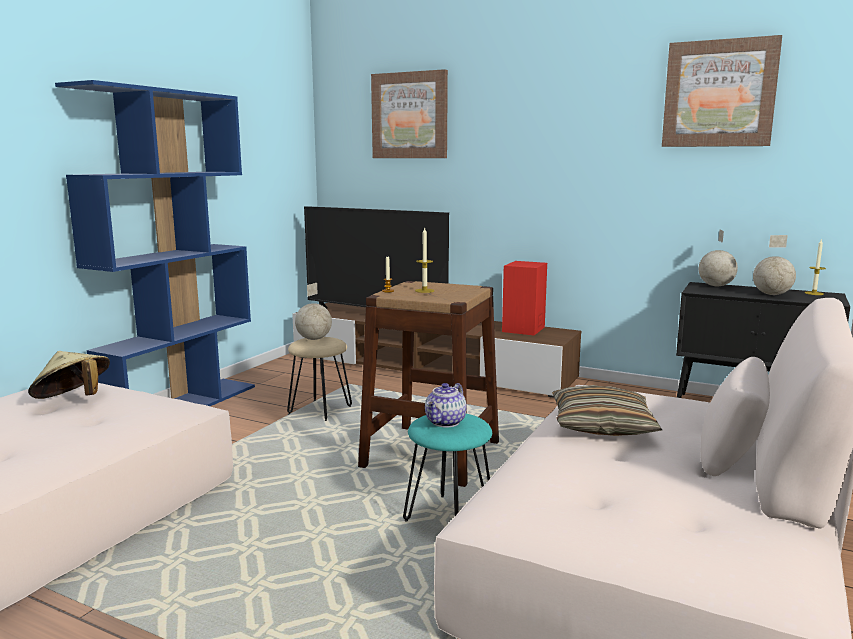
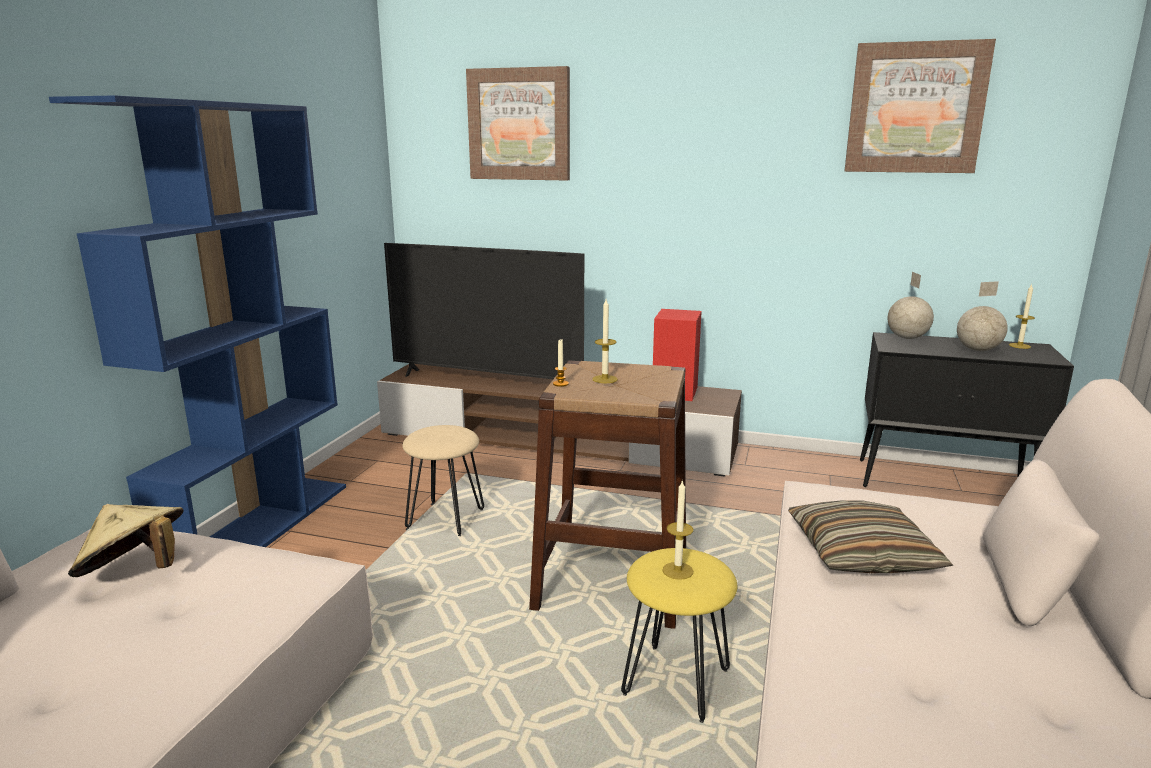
camera: 10 degrees left, 5 degrees up
(314, 339) = (435, 431): globe -> none
(446, 422) = (677, 571): teapot -> candle
(450, 519) = (677, 684): turquoise stool -> yellow stool

